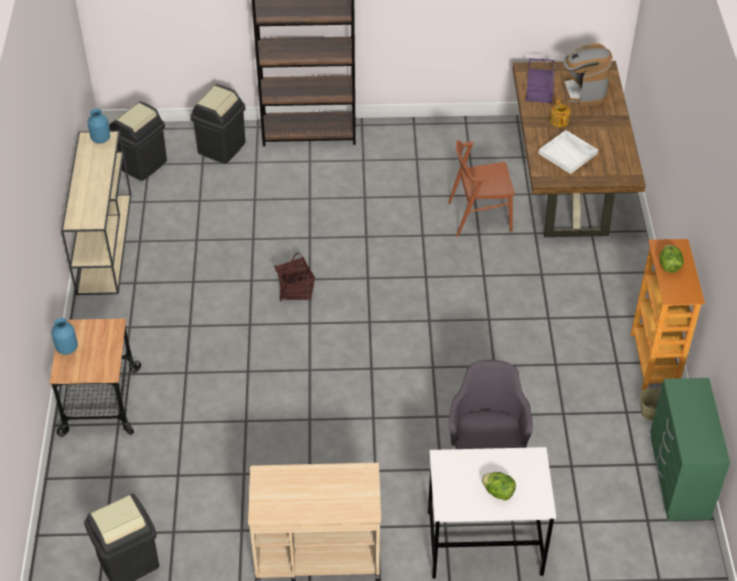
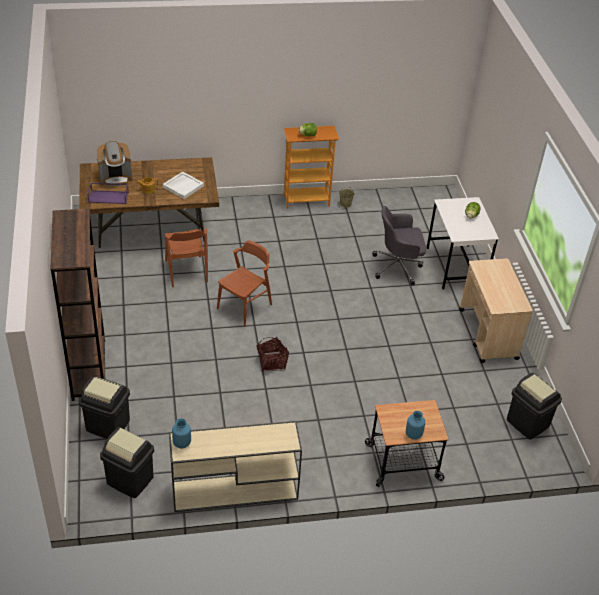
camera: 100 degrees left, 5 degrees down
(405, 270) = (244, 306): none -> brown chair
(678, 478) = (388, 196): green dresser -> none

